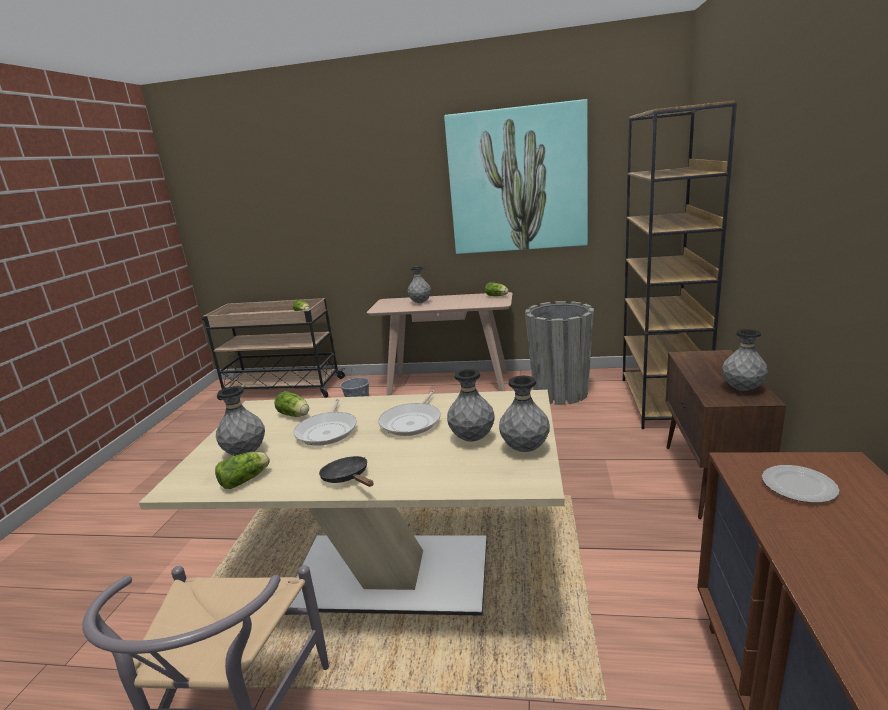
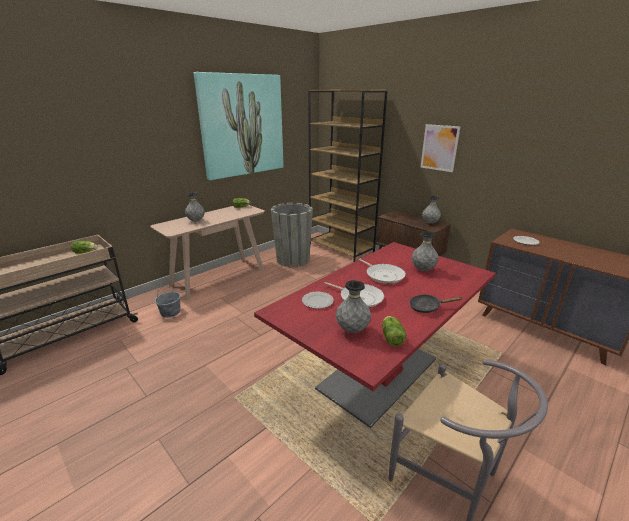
camera: 55 degrees left, 5 degrees up
(295, 415) = (317, 301): lettuce -> plate
(391, 573) = (378, 374): beige dining table -> red dining table
(525, 449) = (447, 264): grey vase -> none
(785, 223) = (439, 148): none -> picture

